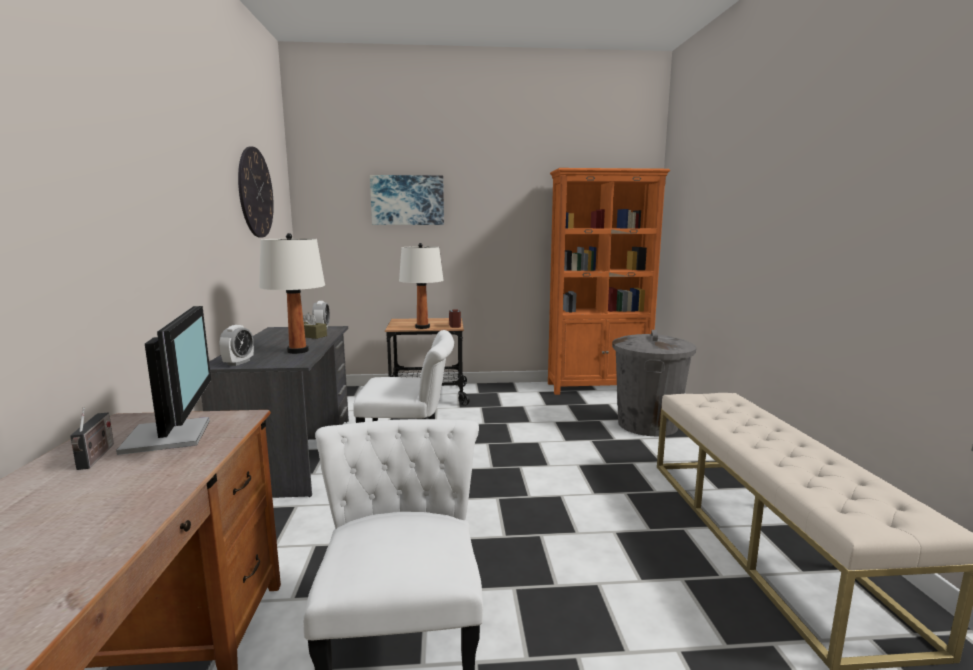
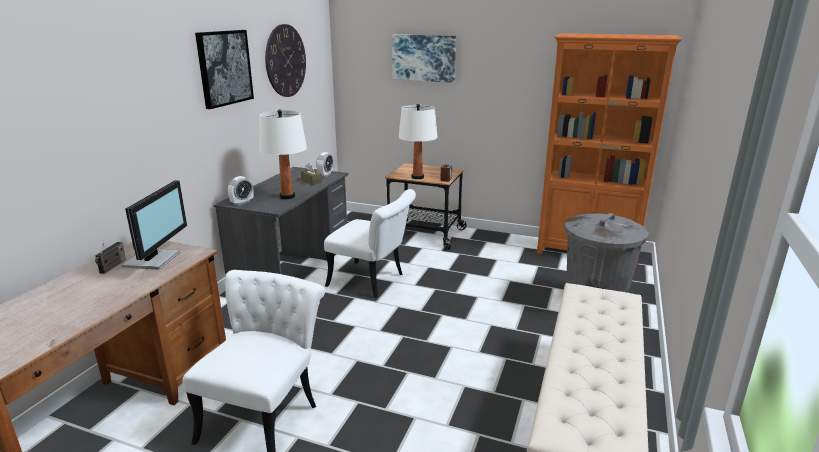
camera: 25 degrees right, 10 degrees up
(200, 180) = (224, 68): none -> picture

